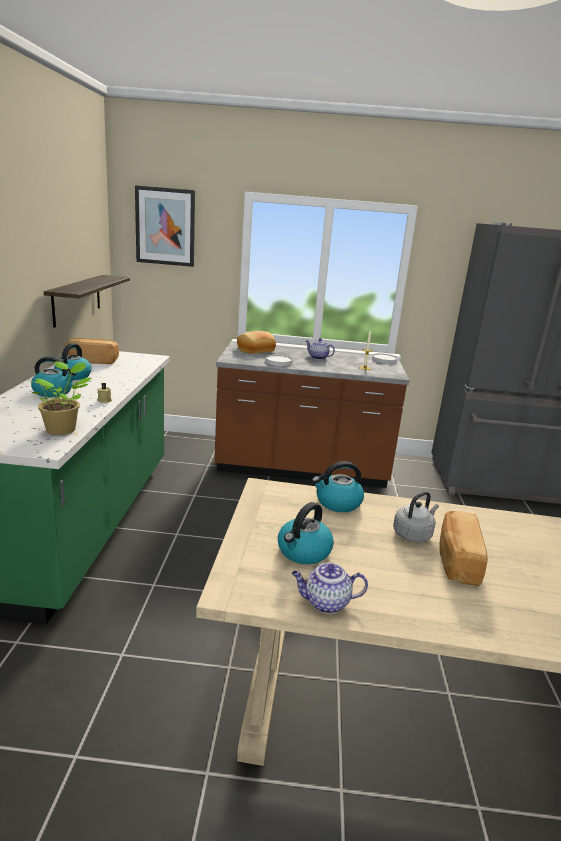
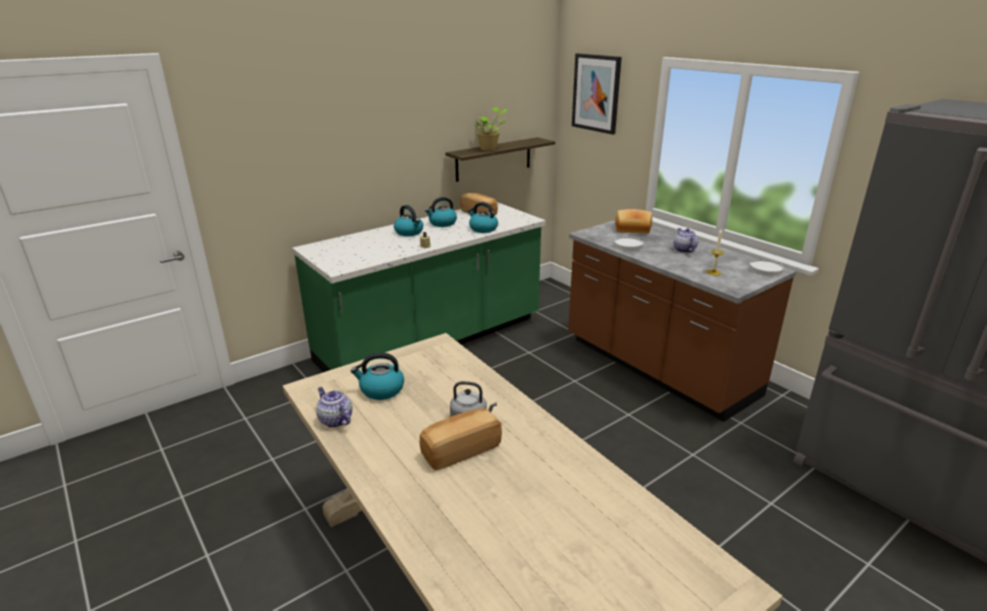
camera: 50 degrees right, 5 degrees up
(63, 429) = (367, 259): potted plant -> potted plant (489, 149)
(337, 503) = (466, 374): kettle -> kettle (483, 229)

